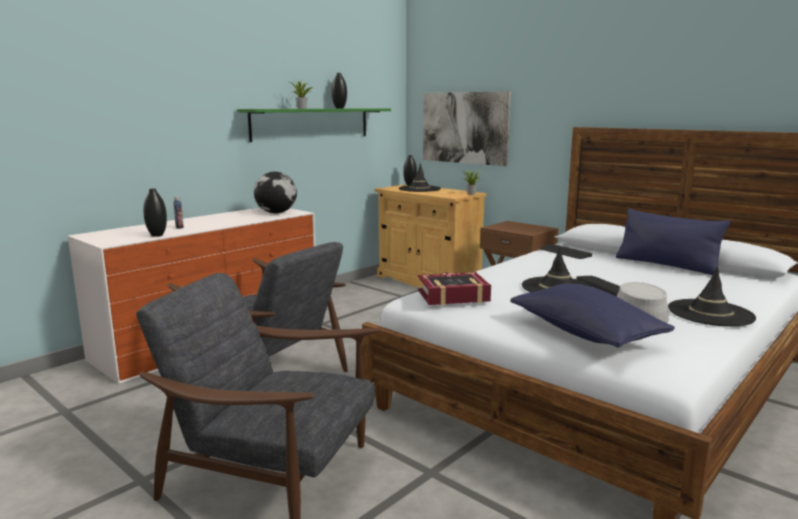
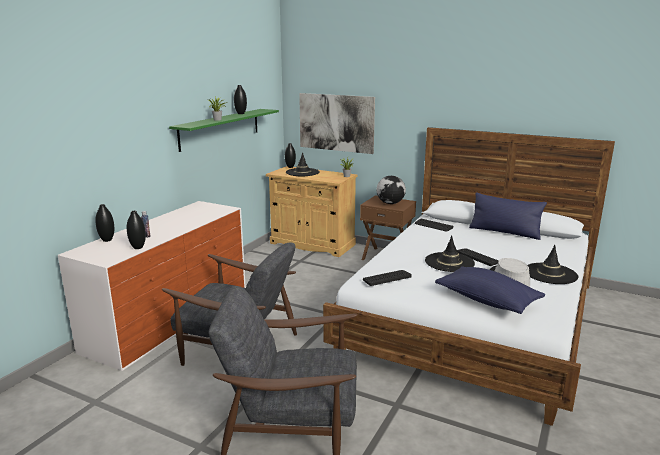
camera: 15 degrees left, 5 degrees up
(133, 228) = (107, 240): none -> black vase
(276, 213) = (211, 210): globe -> globe (390, 203)
(453, 296) = (386, 278): book -> keyboard

